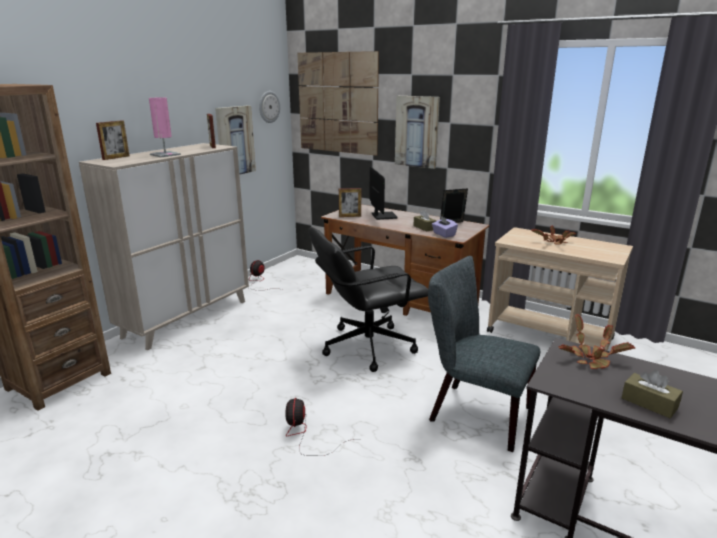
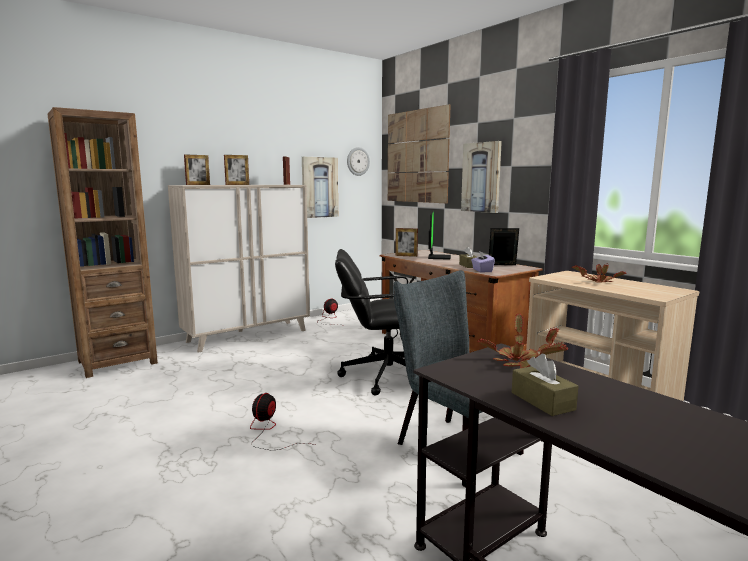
camera: 20 degrees right, 10 degrees down
(165, 155) = (237, 184): pink table lamp -> picture frame

